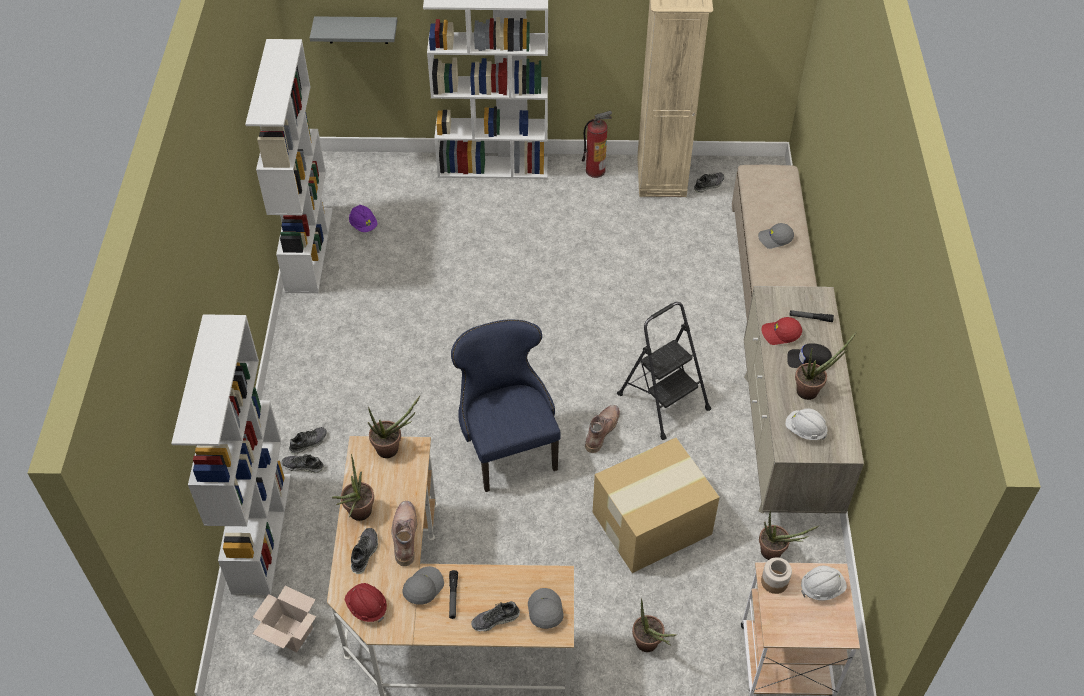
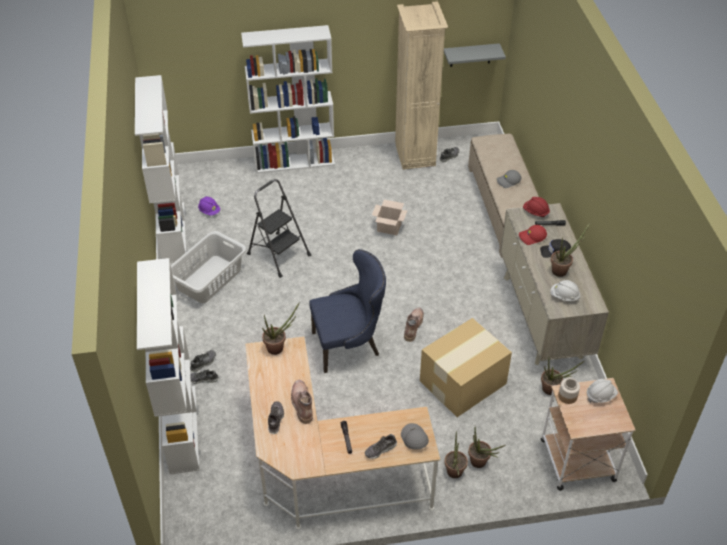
camera: 10 degrees left, 5 degrees down
(288, 633) = (219, 494): cardboard box -> cardboard box (388, 228)
(341, 323) = (208, 279): none -> grey laundry basket
(357, 30) = (191, 70): grey shelf -> grey shelf (470, 55)
(357, 515) = (264, 395): potted plant -> potted plant (454, 474)
(367, 607) = (286, 455): red hard hat -> red hard hat (535, 212)
(422, 587) = (323, 436): grey cap -> none
(507, 446) = (348, 346): blue chair -> blue chair turned 105 degrees clockwise
(595, 170) = (368, 156): fire extinguisher -> none
(662, 398) = (450, 299): black step ladder -> black step ladder (277, 253)

